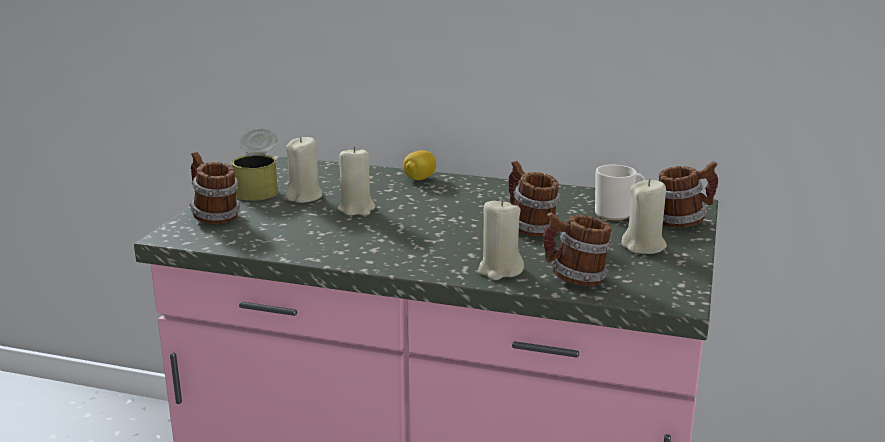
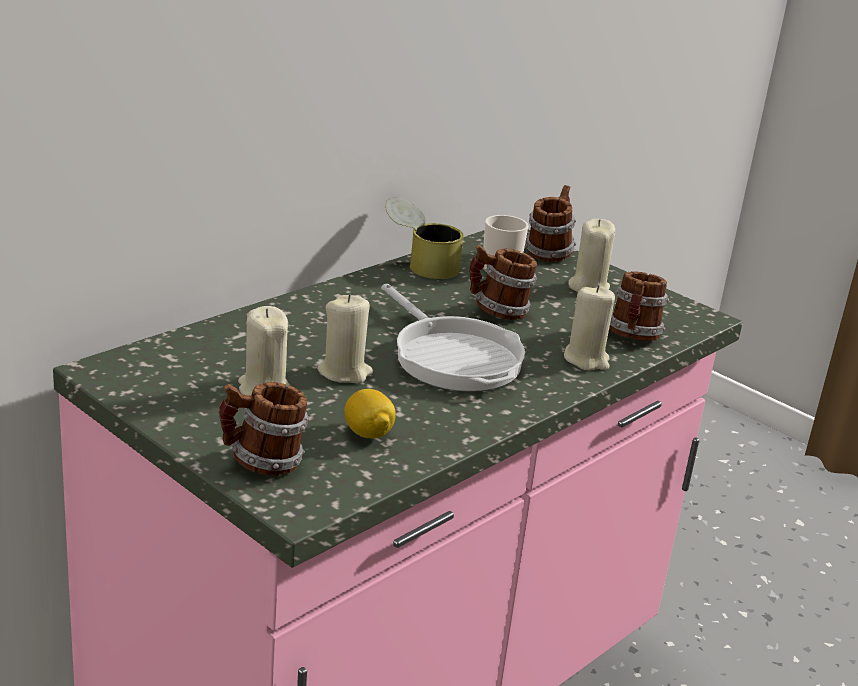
camera: 65 degrees left, 5 degrees up
(258, 188) = (191, 408): can -> can (420, 264)
(419, 179) = (290, 312): lemon -> lemon (368, 433)
(429, 230) = (453, 357): none -> frying pan

